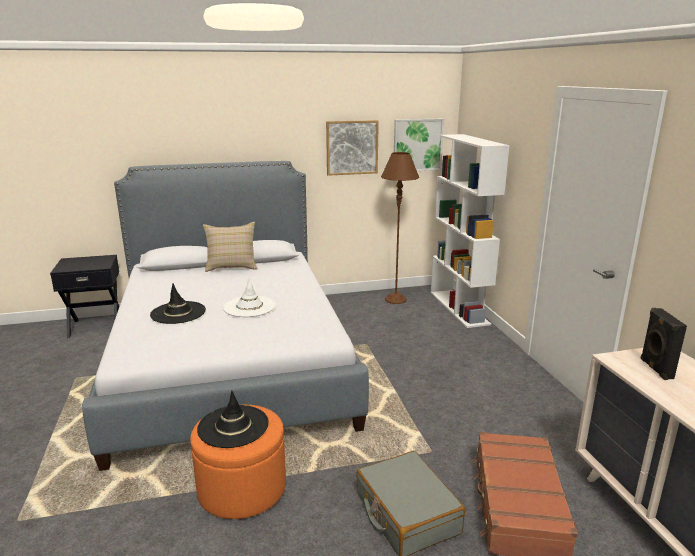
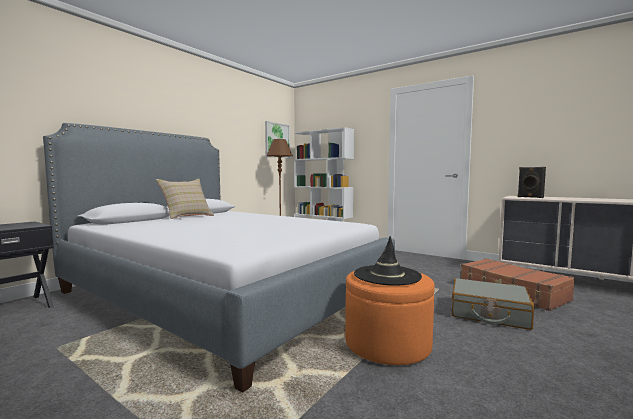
camera: 40 degrees left, 15 degrees down
(178, 313) = (213, 229): black hat -> none
(249, 307) = (263, 223): white hat -> none
(352, 147) = (242, 136): picture -> none

